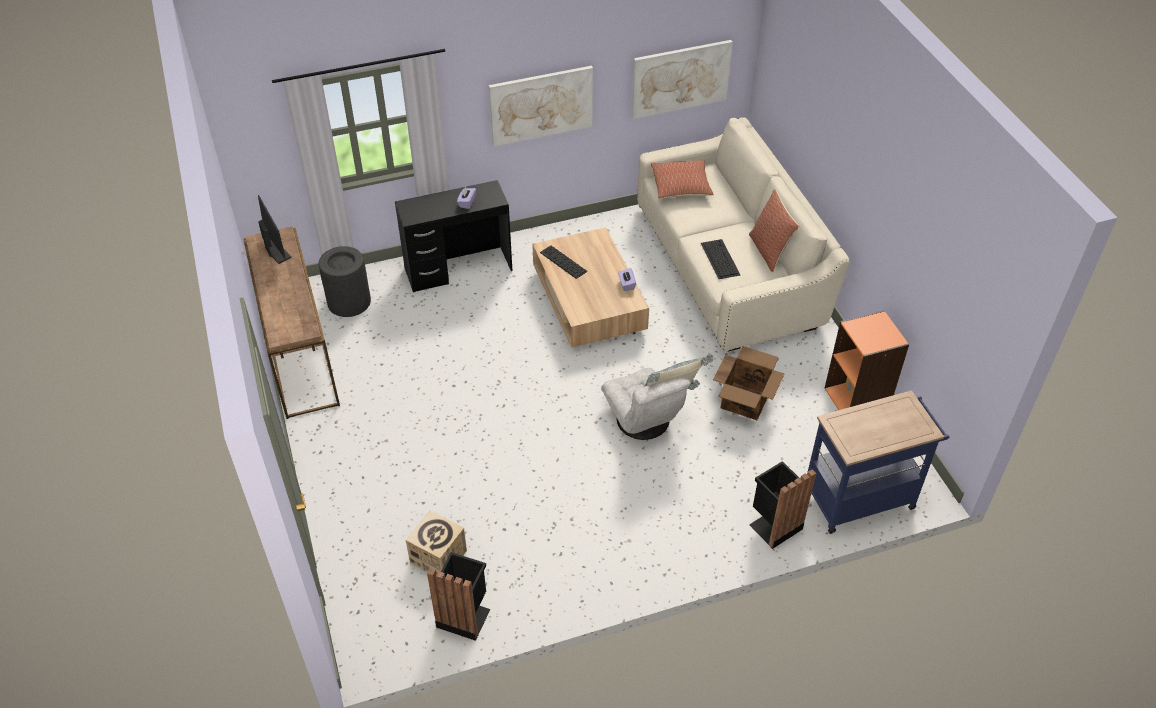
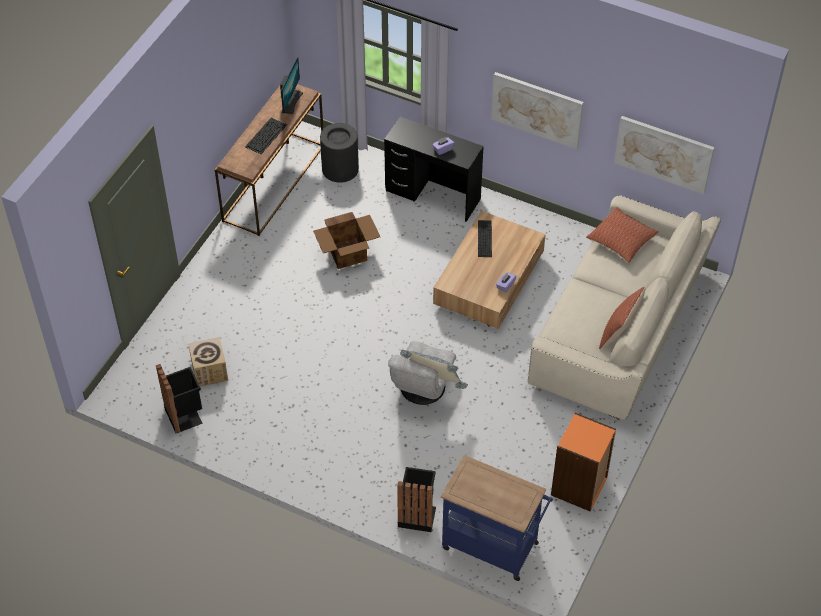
camera: 45 degrees right, 5 degrees up
(719, 258) = (576, 312): keyboard -> keyboard (266, 135)
(745, 400) = (503, 427): cardboard box -> cardboard box (348, 253)

